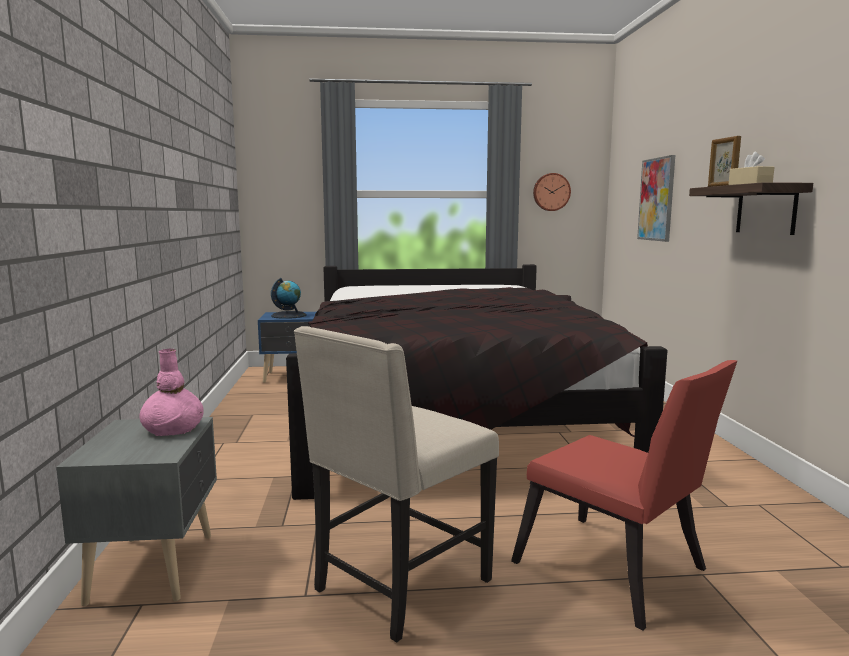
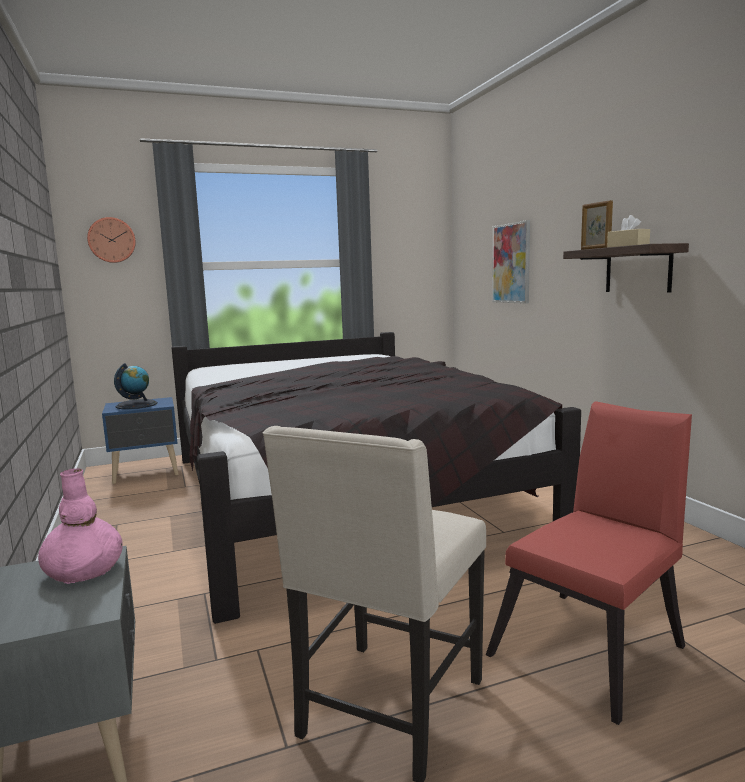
camera: 15 degrees left, 0 degrees up
(551, 192) = (400, 259): wall clock -> wall clock (112, 240)
(617, 573) = (595, 646): red chair -> red chair turned 75 degrees counterclockwise

